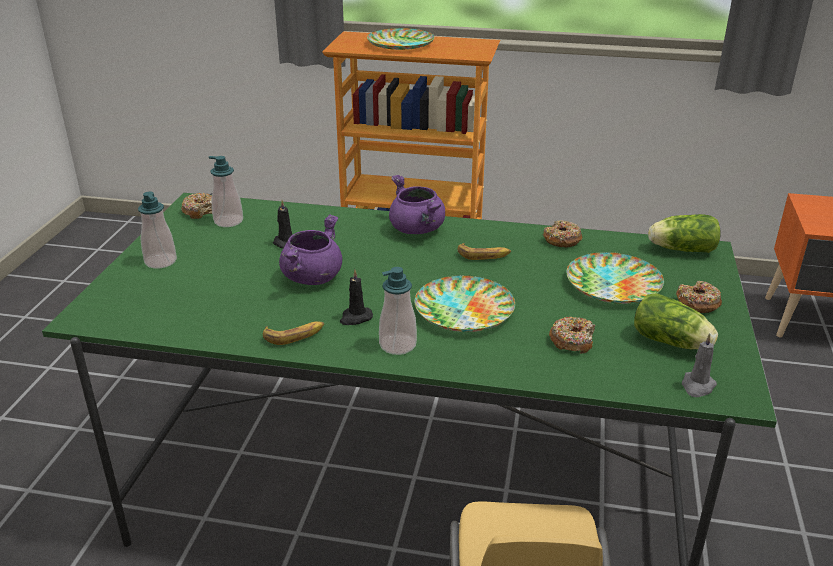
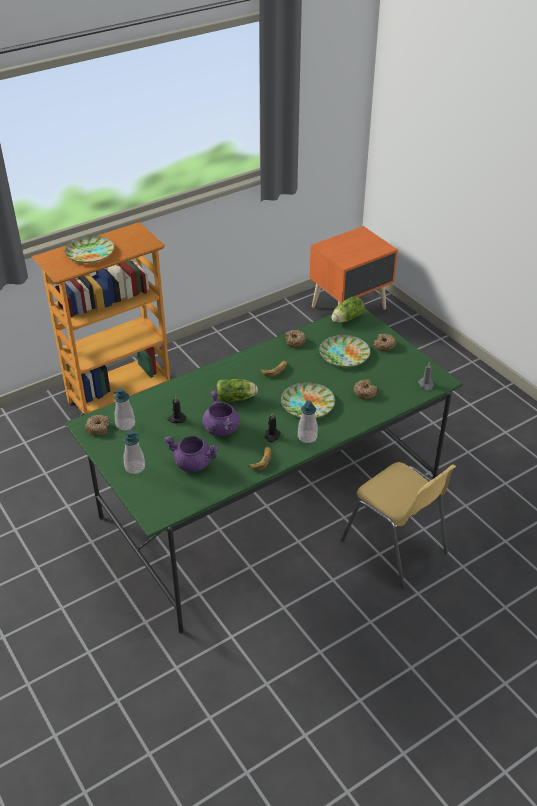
camera: 45 degrees left, 10 degrees up
(417, 229) = (225, 373): purple cooking pot -> purple cooking pot (193, 463)
(672, 343) = (397, 370): lettuce -> lettuce (237, 398)

